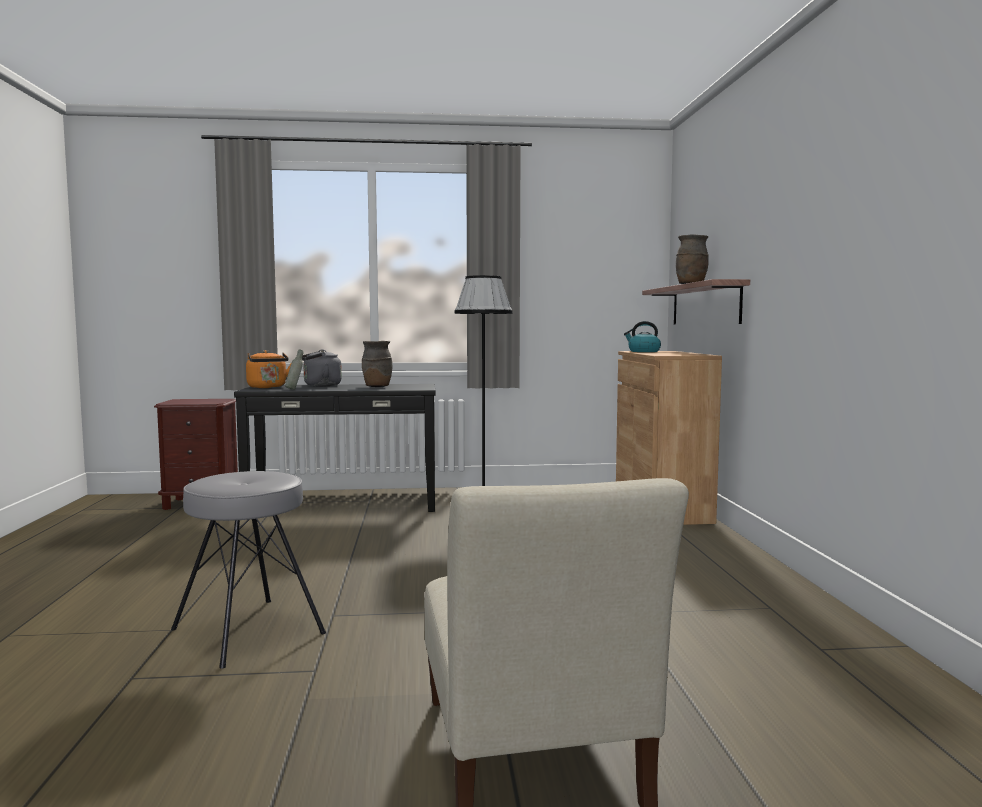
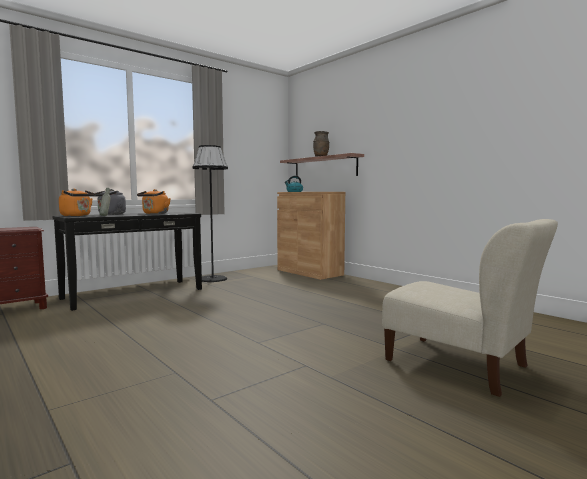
camera: 35 degrees left, 0 degrees up
(249, 630) = (227, 360): grey stool -> none
(377, 387) = (154, 213): brown vase -> orange kettle

